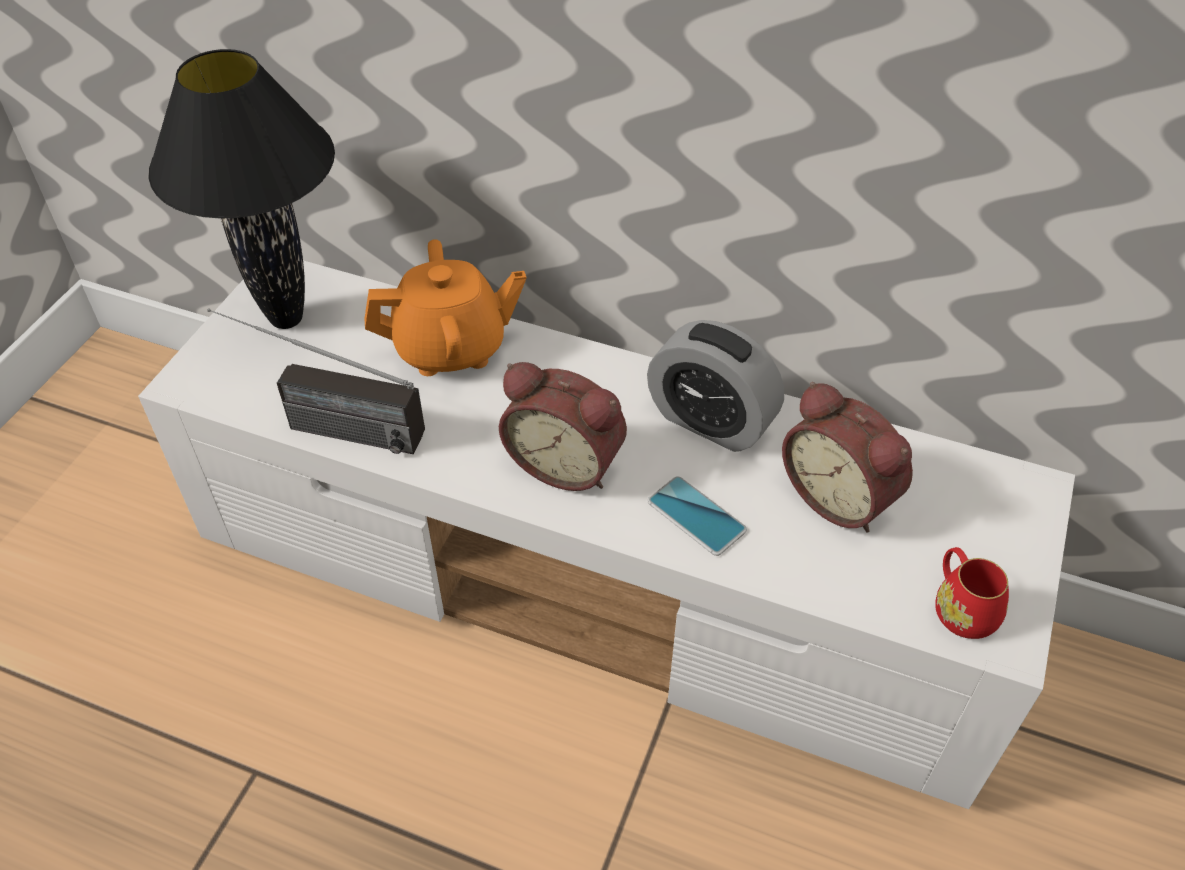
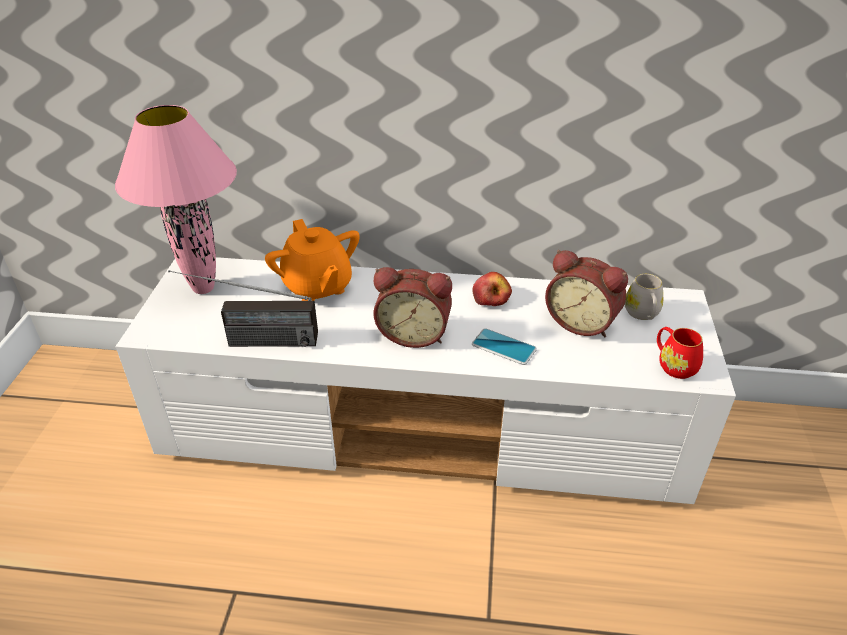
camera: 15 degrees left, 10 degrees down
(286, 320) = (204, 289): black table lamp -> pink table lamp
(451, 348) = (317, 287): orange teapot -> orange teapot turned 90 degrees clockwise
(710, 421) = (491, 298): alarm clock -> apple
(948, 502) = (642, 314): none -> white mug

